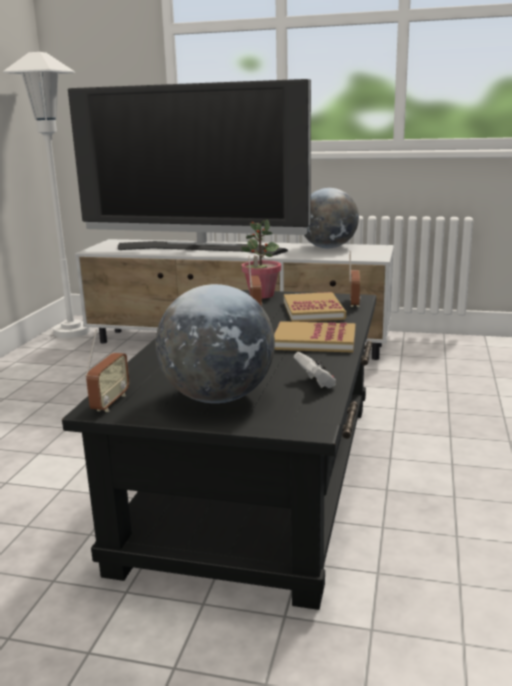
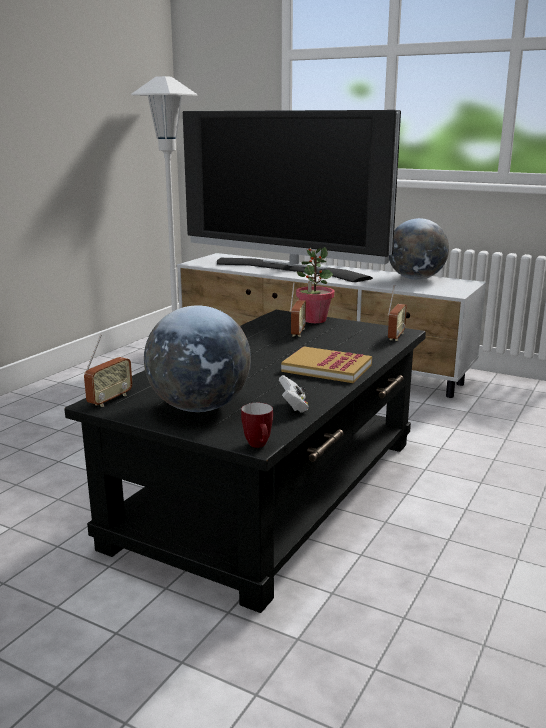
camera: 15 degrees right, 0 degrees up
(313, 310) = (350, 340): book -> none
(316, 429) = (259, 446): none -> mug

